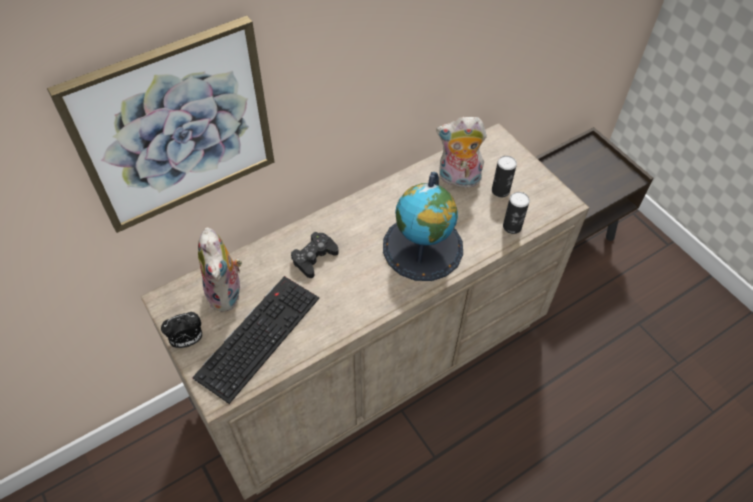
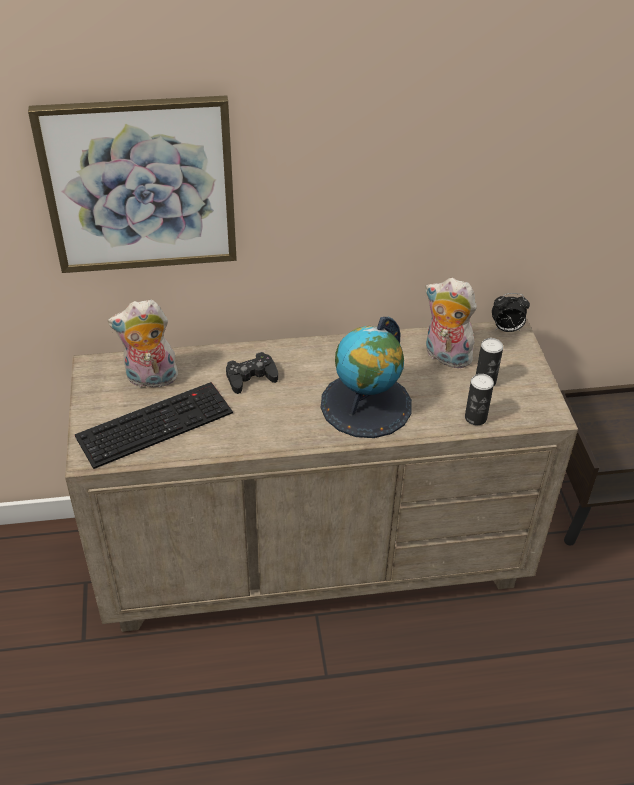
camera: 25 degrees right, 10 degrees down
(187, 341) = (90, 405): alarm clock -> alarm clock (506, 329)
(227, 293) = (150, 379): plush toy -> plush toy turned 75 degrees clockwise

